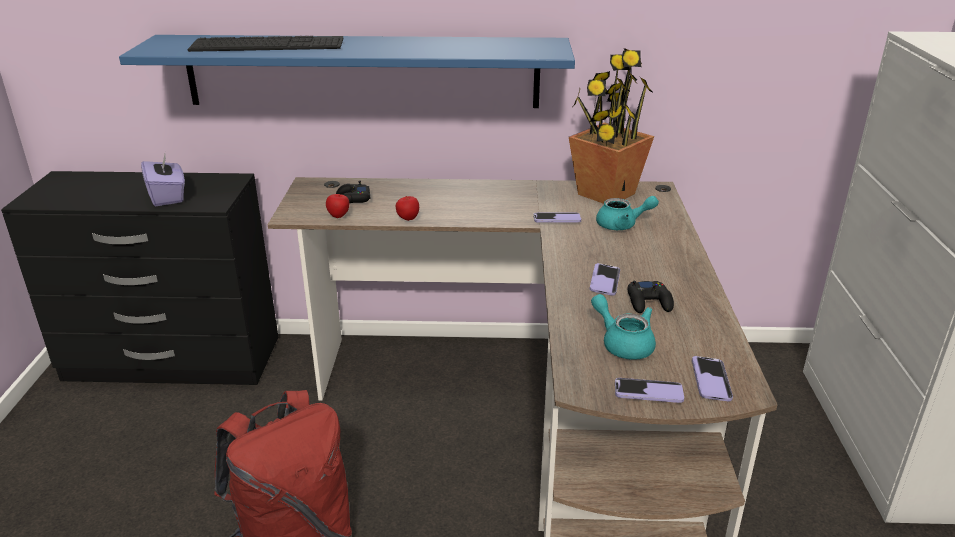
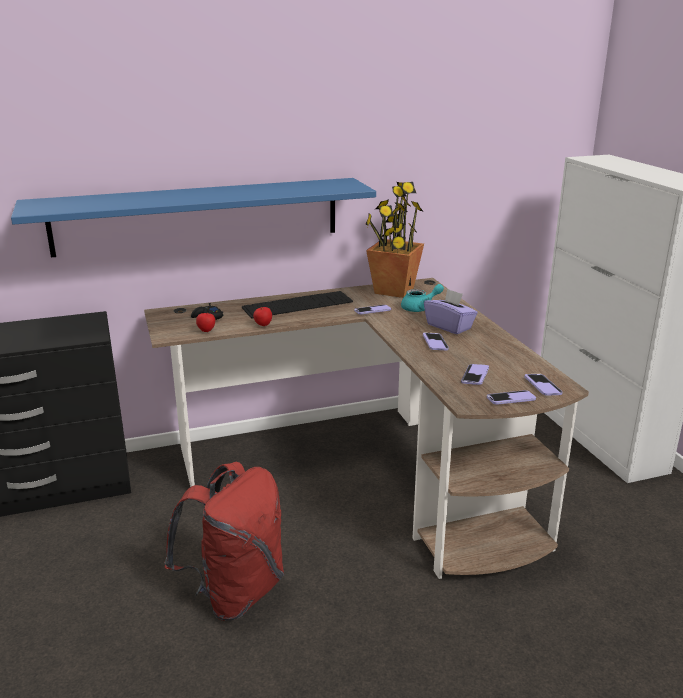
camera: 20 degrees left, 5 degrees down
(167, 196) = (45, 336): purple tissue box -> purple tissue box (449, 326)
(267, 45) = (130, 199): keyboard -> keyboard (298, 305)
(623, 343) = (475, 375): turquoise teapot -> phone
(649, 302) = (473, 350): black game controller -> none

